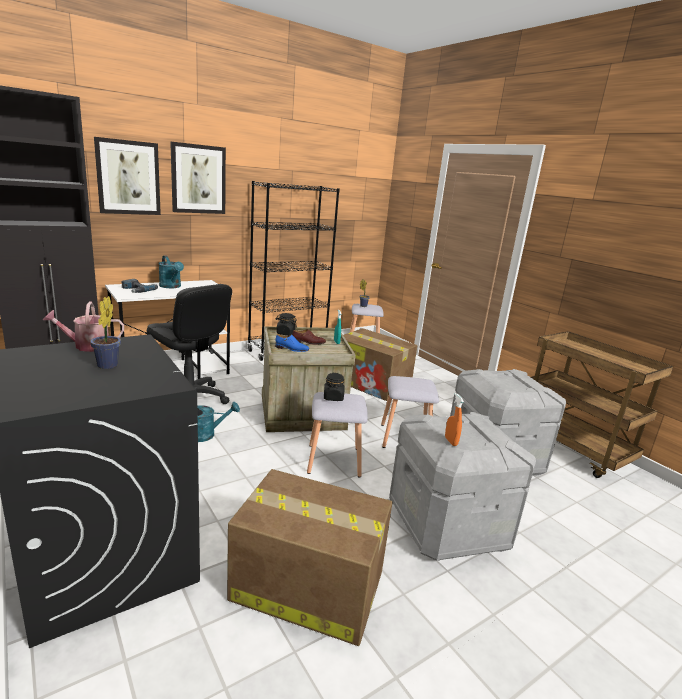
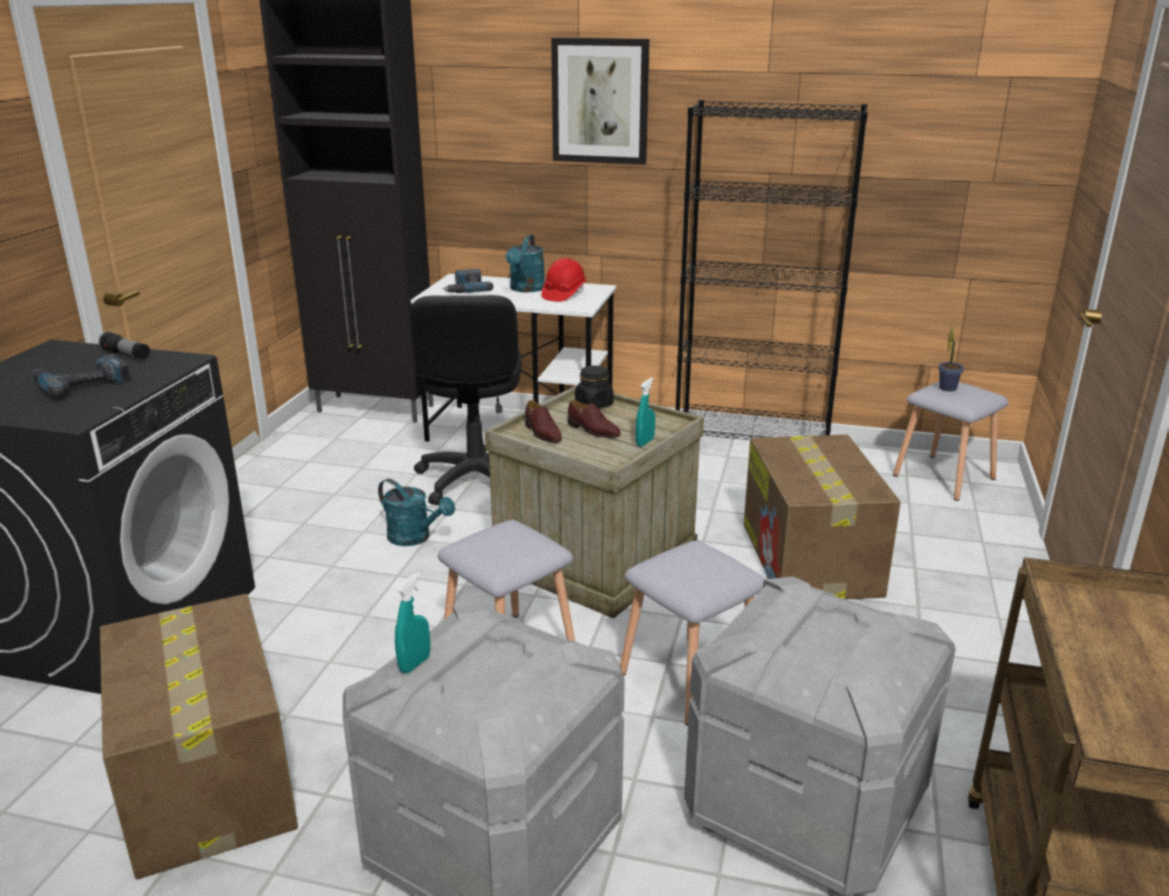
camera: 50 degrees right, 5 degrees up
(87, 346) = (127, 355): watering can -> flashlight
(106, 366) = (81, 383): potted plant -> power drill
(128, 177) = (487, 104): picture -> none
(197, 286) = (564, 294): none -> red hard hat
(291, 349) = (542, 433): blue shoe -> brown shoe
(333, 397) = (504, 535): black jar -> none
(451, 441) = (414, 664): orange spray bottle -> turquoise spray bottle

